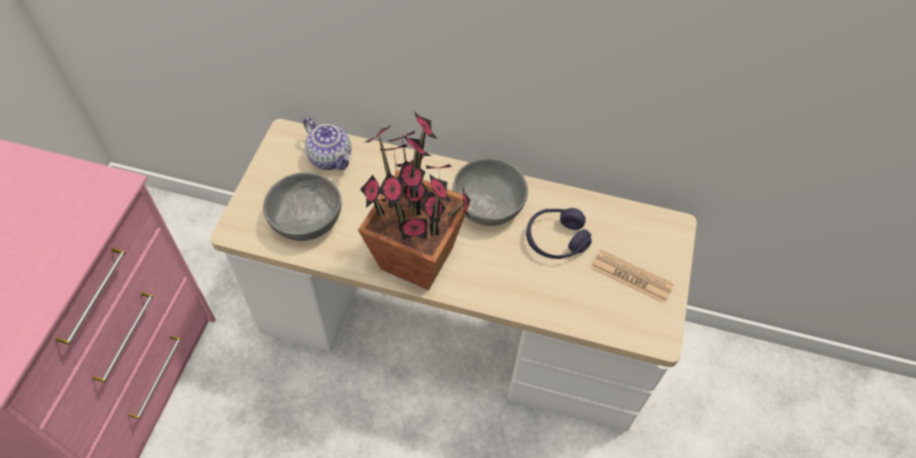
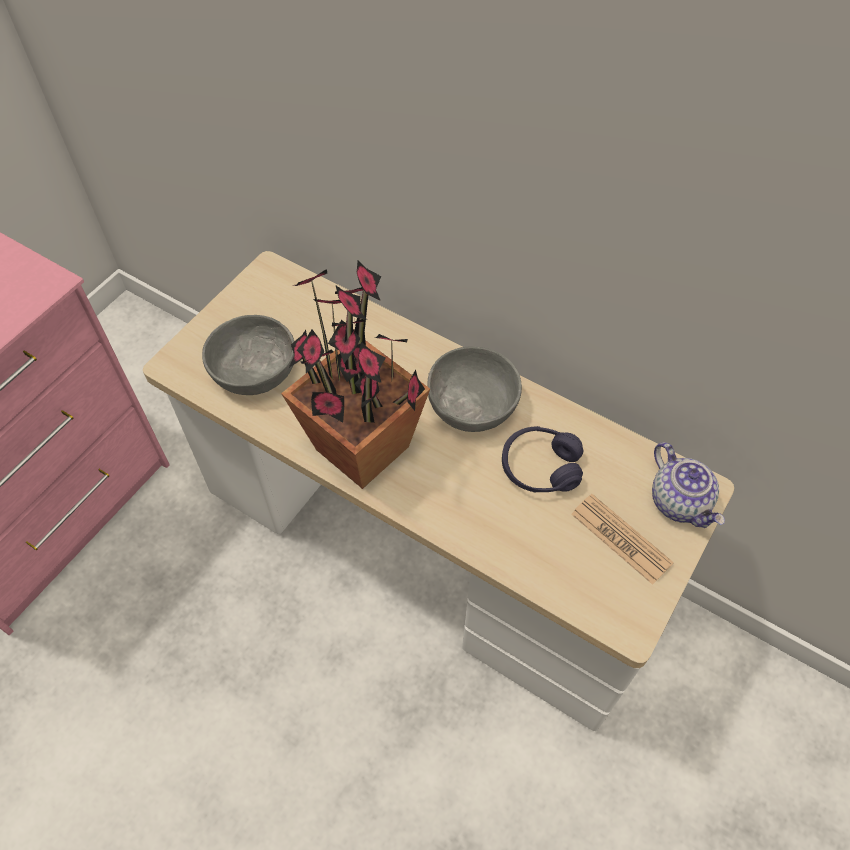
camera: 20 degrees right, 0 degrees up
(331, 158) = (309, 307): teapot -> teapot (680, 502)

